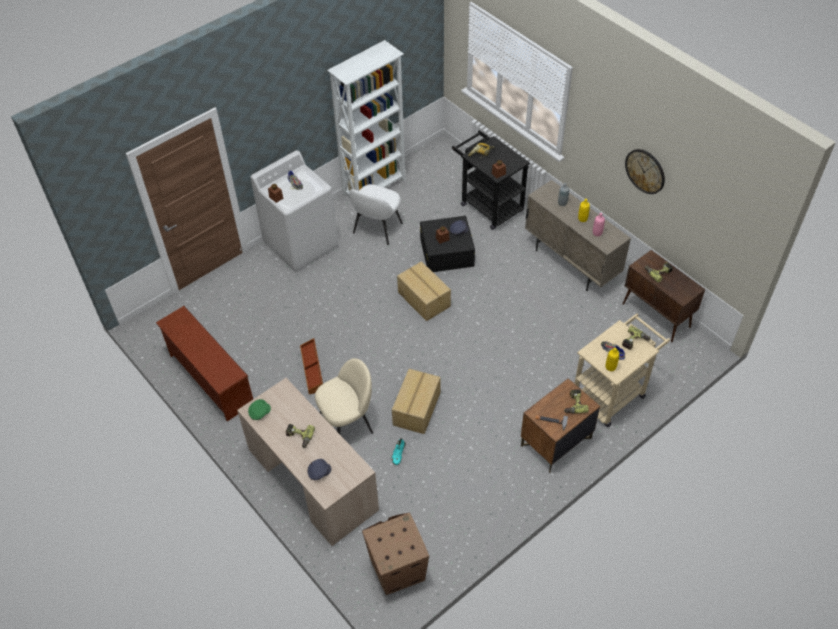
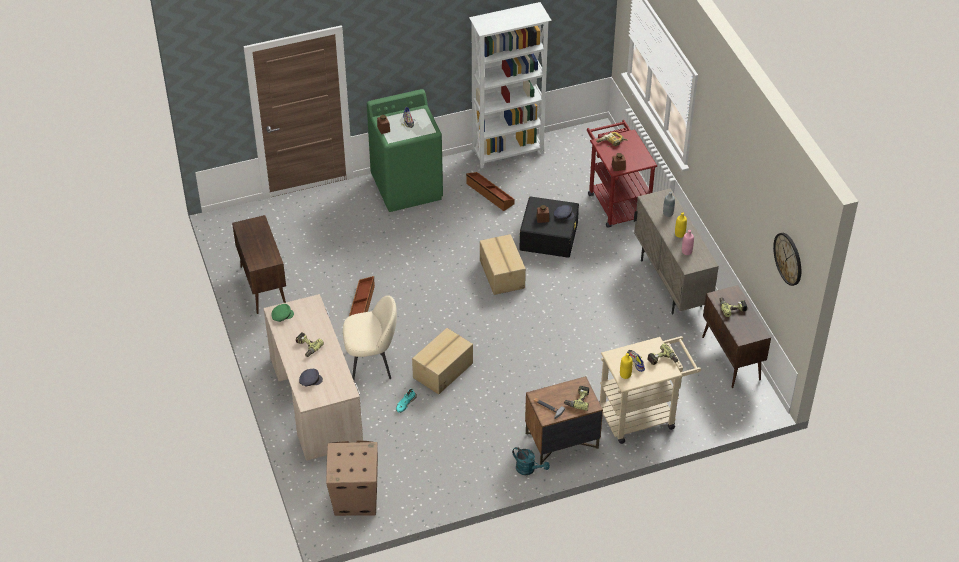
camera: 20 degrees right, 5 degrees down
(210, 379) = (263, 286): brown shoe rack -> brown cabinet
(301, 244) = (407, 187): white washing machine -> green washing machine
(377, 229) = (489, 194): white chair -> brown storage box
(488, 204) = (616, 202): black cart -> red cart
(541, 481) = (528, 469): none -> turquoise watering can
(645, 171) = (739, 197): wall clock -> wall clock (788, 258)

